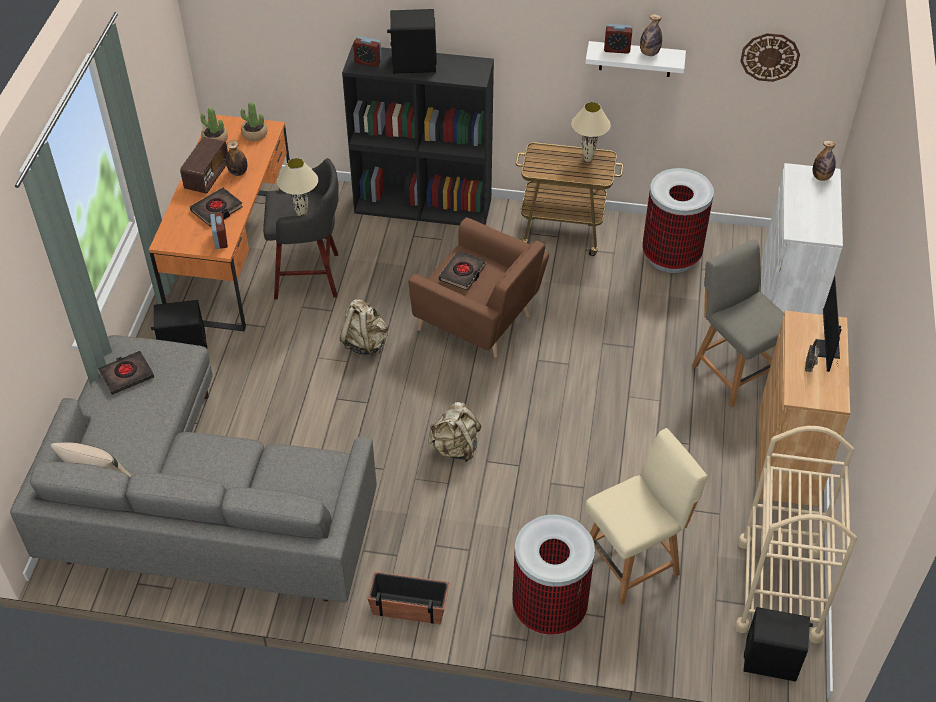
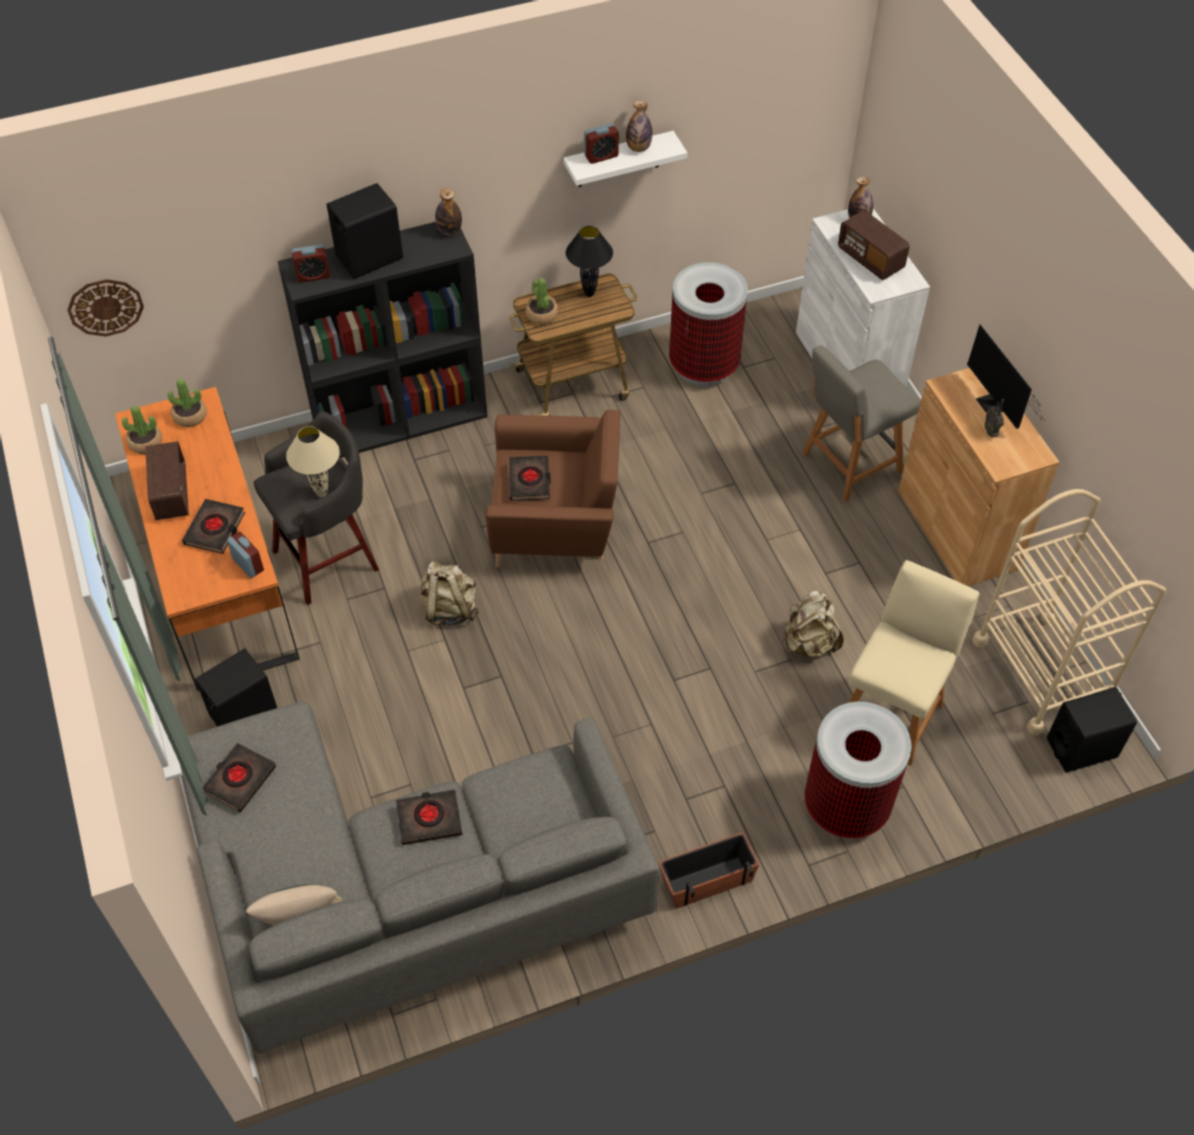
camera: 30 degrees left, 5 degrees up
(224, 456) = (429, 819): none -> black book
(238, 172) = (206, 472): bottle -> bottle (449, 230)
(455, 447) = (631, 681): beige backpack -> beige backpack (809, 642)
(541, 160) = (541, 314): none -> potted plant
(588, 159) = (589, 293): beige table lamp -> black table lamp
(733, 371) = (848, 464): grey chair -> grey chair turned 60 degrees counterclockwise
(770, 57) = (764, 106): wall clock -> wall clock (105, 307)
(808, 208) = (870, 259): none -> radio

